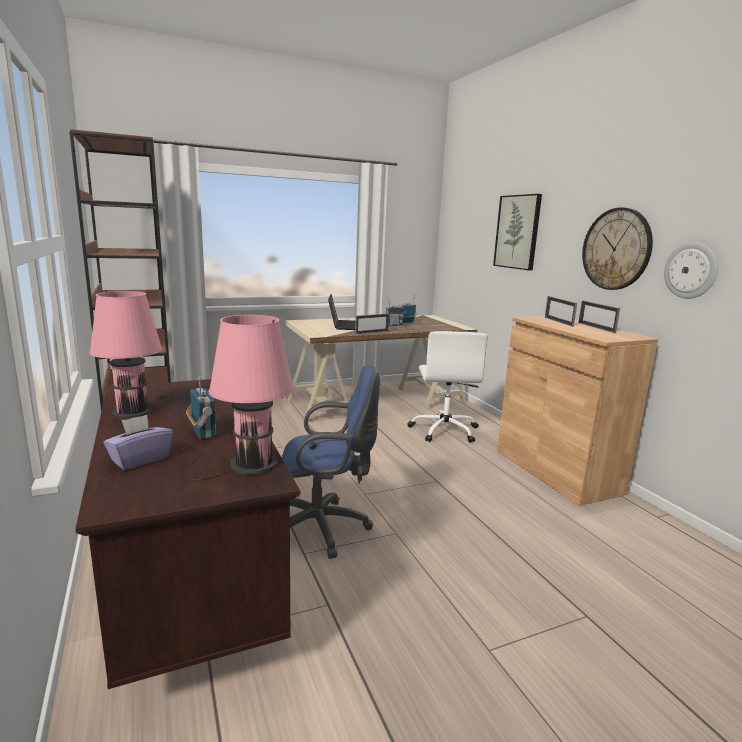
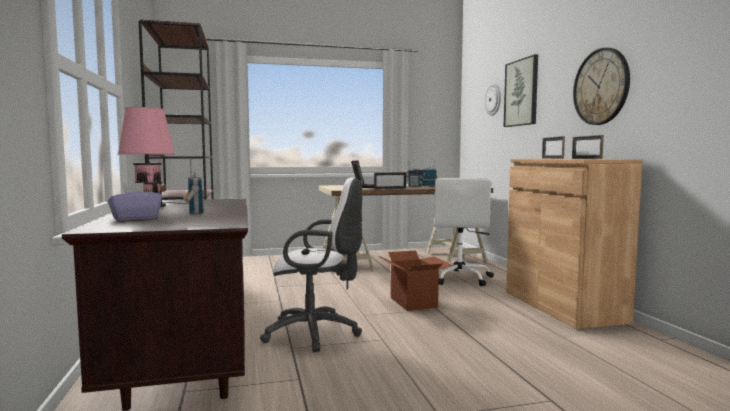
camera: 10 degrees right, 10 degrees down
(247, 464) = (216, 220): pink table lamp -> none
(324, 528) = (317, 333): blue office chair -> white office chair
(410, 471) = (414, 302): none -> cardboard box
(691, 270) = (664, 90): wall clock -> wall clock (493, 99)

